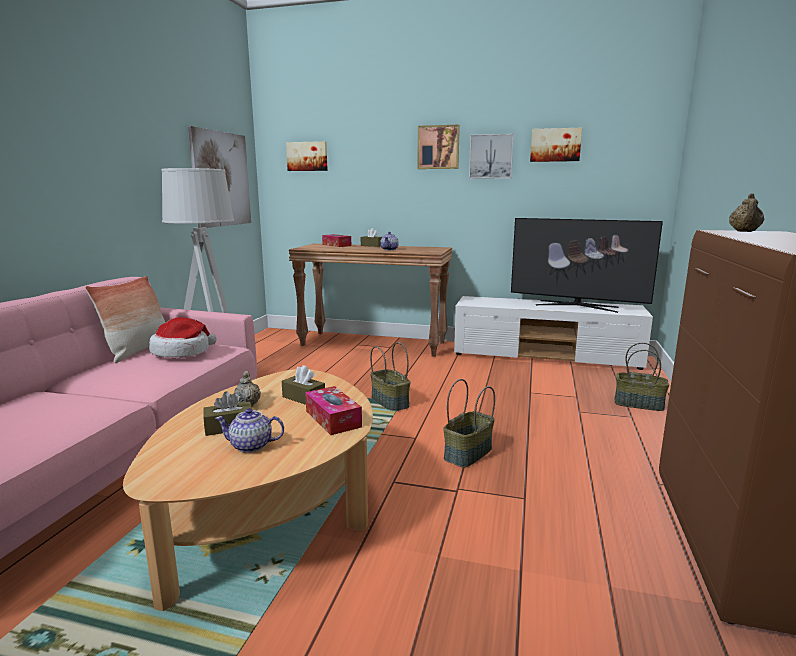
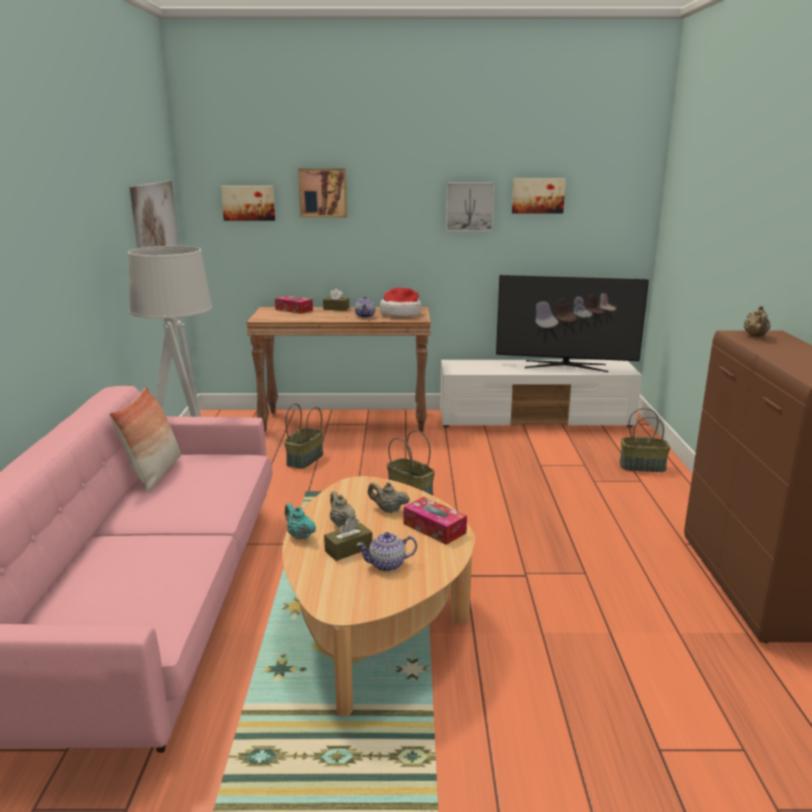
camera: 15 degrees left, 5 degrees up
(182, 352) = (211, 470): hat -> hat (401, 314)
(198, 410) = (299, 536): none -> turquoise teapot
(303, 398) = (388, 510): brown tissue box -> beige teapot
(438, 147) = (410, 195): picture -> picture (323, 192)
(468, 454) = (517, 538): basket -> basket (305, 460)

